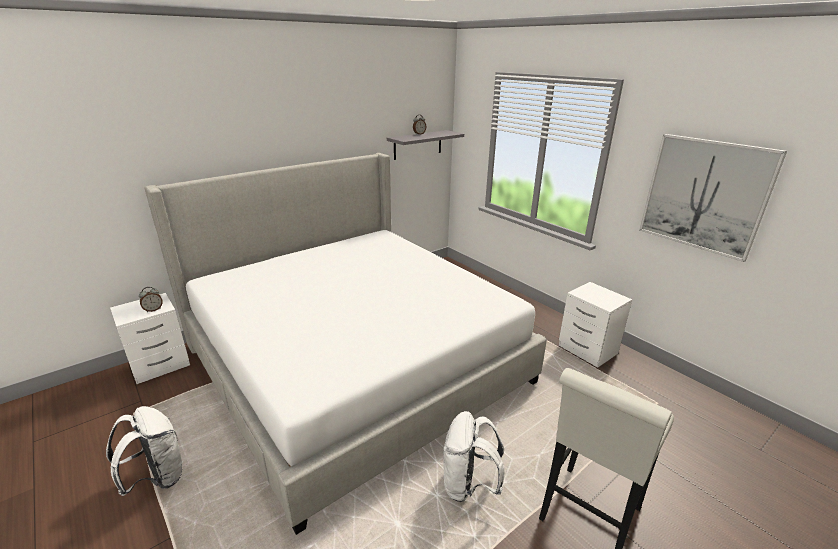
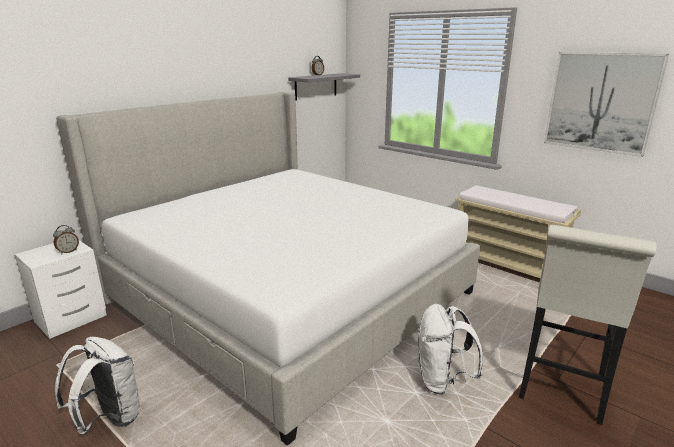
camera: 10 degrees left, 5 degrees down
(588, 350) = (507, 264): white nightstand -> beige bench

